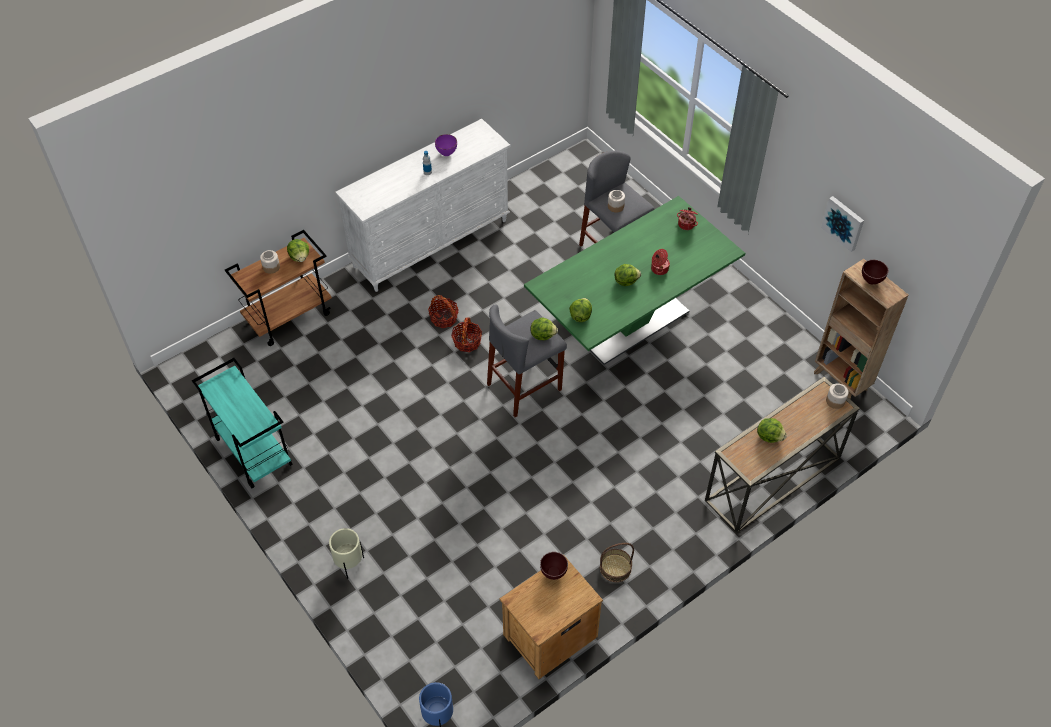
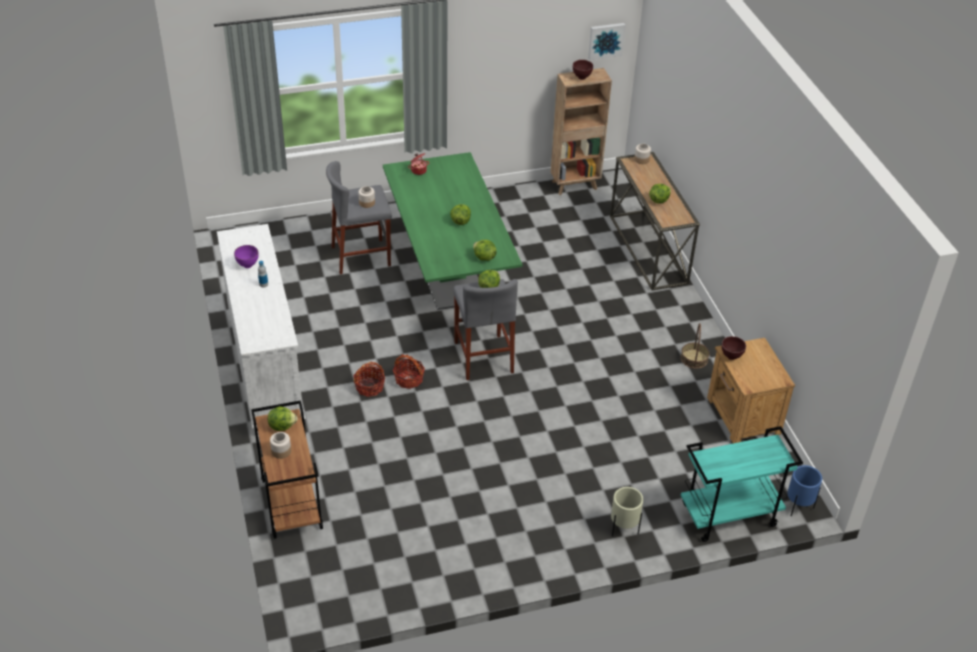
camera: 70 degrees left, 10 degrees down
(252, 451) = (455, 574): turquoise cart -> turquoise cart (728, 516)
(659, 269) = (458, 200): cooking pot -> none
(844, 223) = (526, 64): picture -> picture (606, 40)

